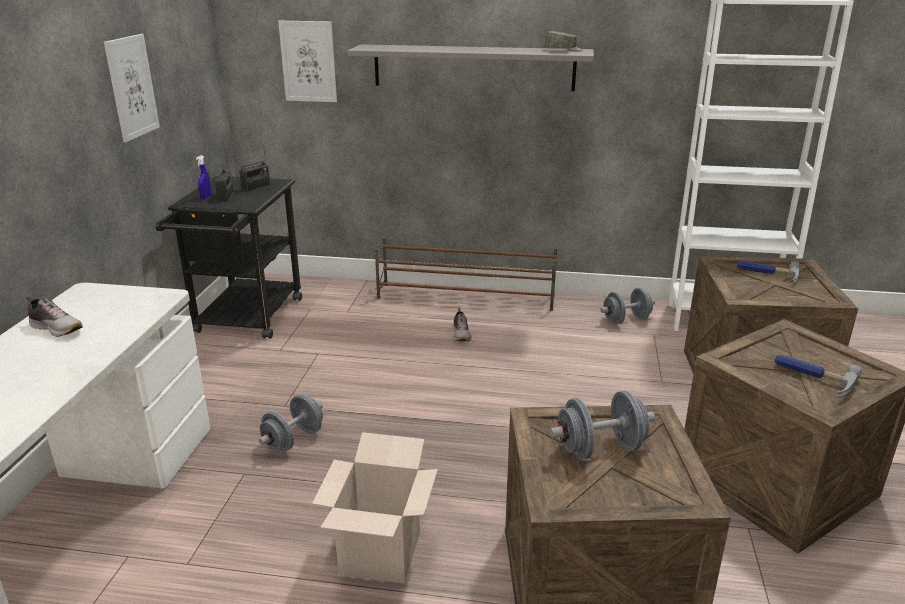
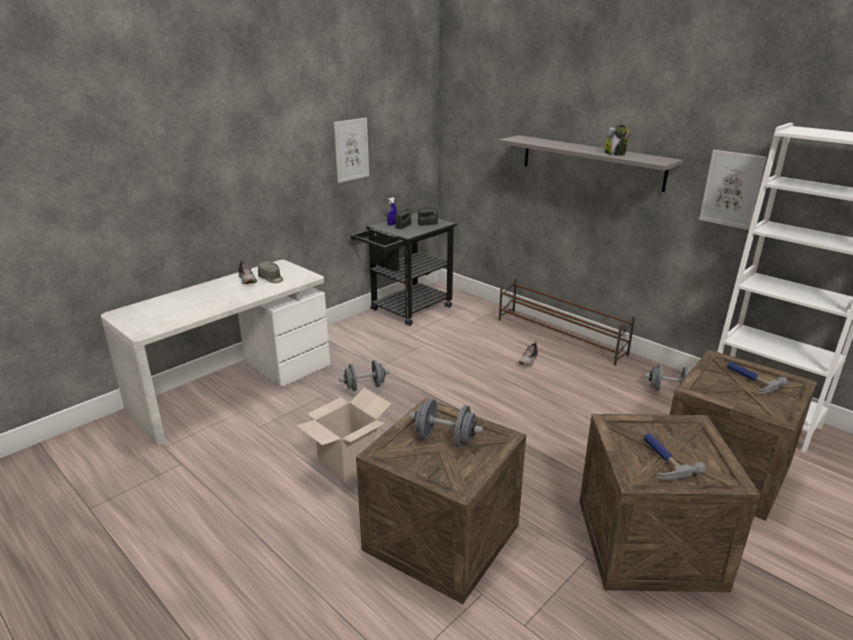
camera: 35 degrees right, 0 degrees up
(308, 61) = (486, 143): picture -> picture (731, 189)
(517, 50) = (615, 153): none -> jar
(563, 50) = (653, 158): grey cap -> grey cap (271, 278)

